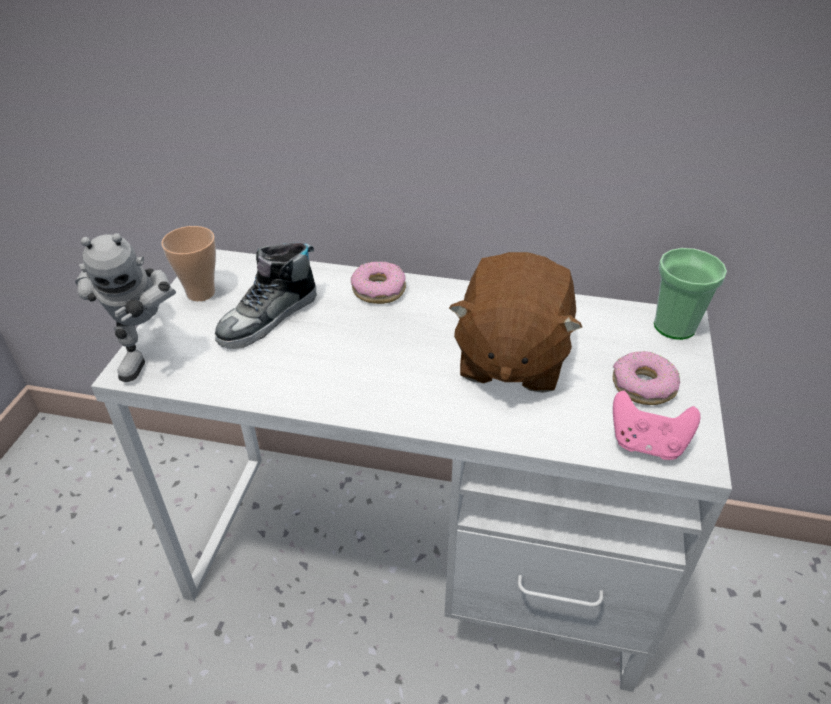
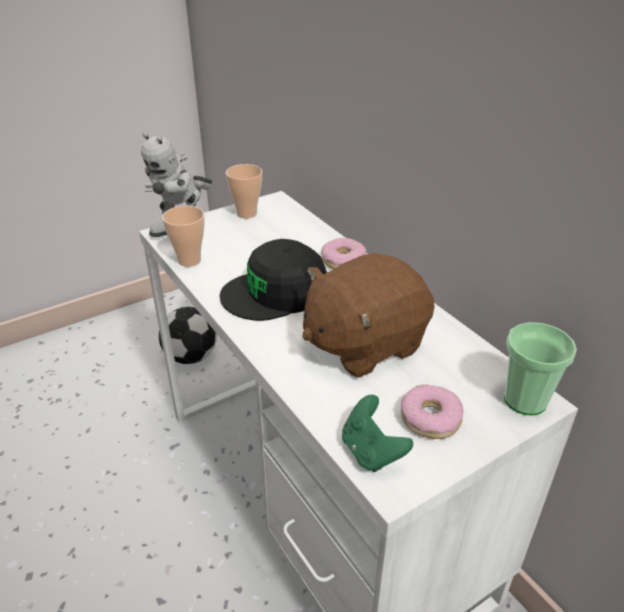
camera: 45 degrees right, 5 degrees down
(120, 521) = (190, 356): none -> football
(217, 382) = (189, 260): none -> cup
(269, 318) = (260, 243): shoe -> none
(365, 359) = (276, 292): none -> black cap
(647, 444) = (371, 451): pink game controller -> green game controller

